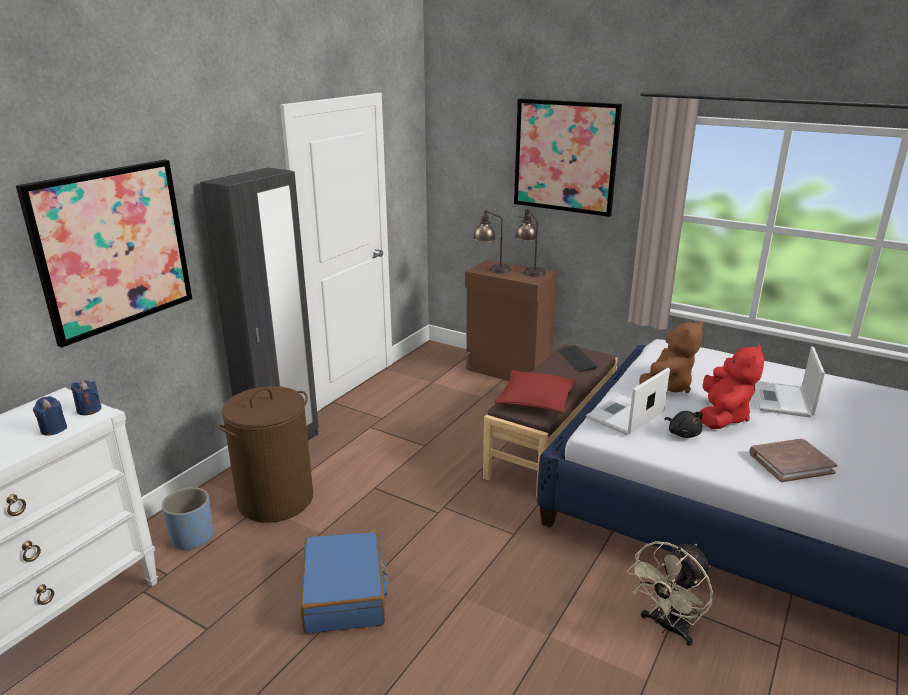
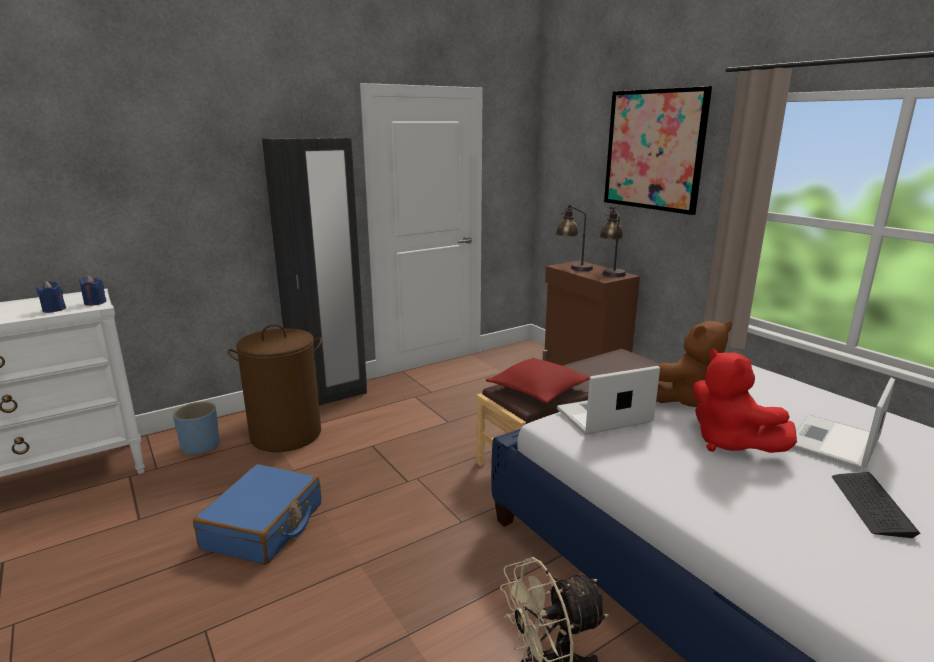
camera: 25 degrees right, 5 degrees down
(113, 249) = (168, 182): picture -> none
(577, 360) = (621, 363): keyboard -> keyboard (871, 504)
(683, 433) = (657, 448): black plush toy -> none
(722, 417) = (729, 443): red plush toy -> red plush toy turned 105 degrees clockwise
(790, 463) = (779, 514): brown book -> none

